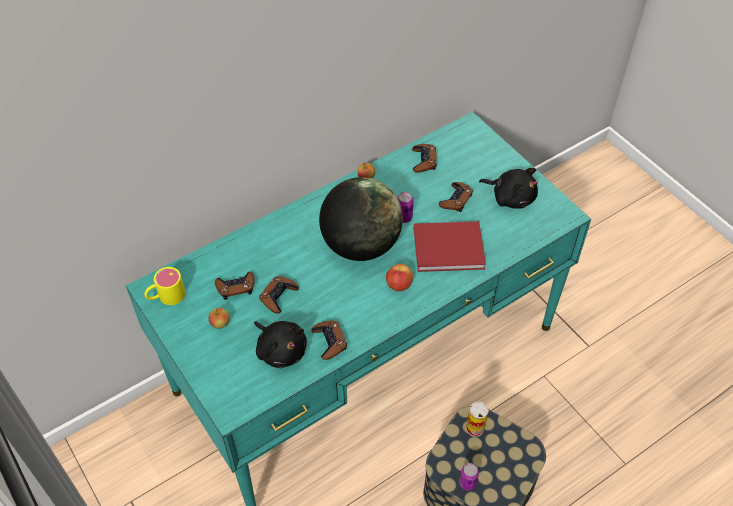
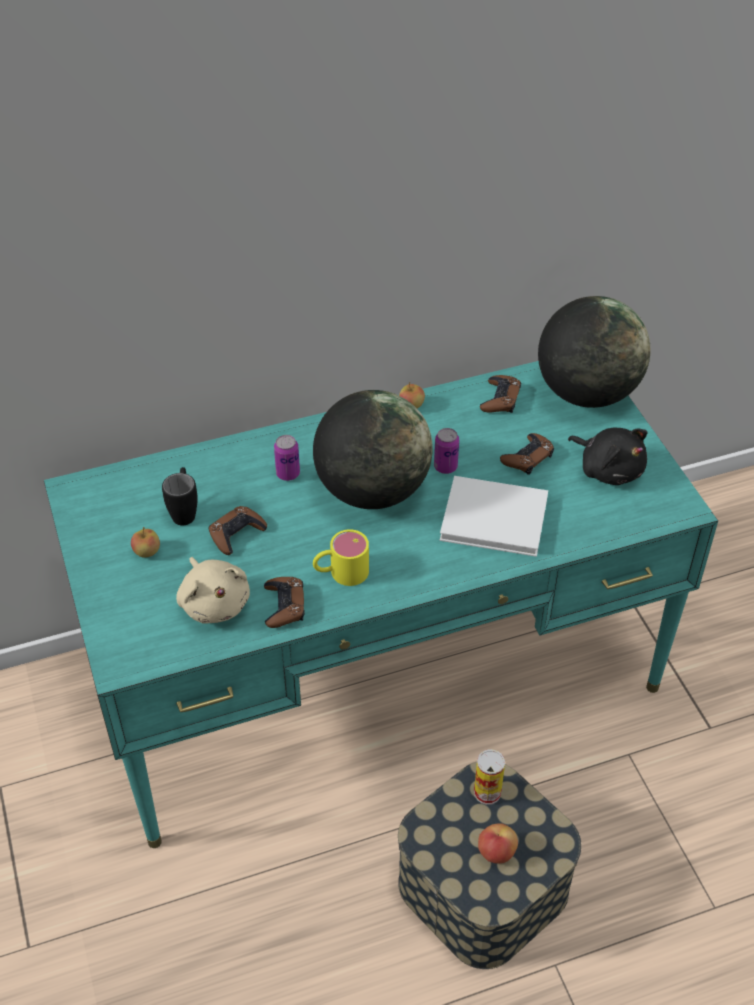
camera: 15 degrees right, 5 degrees down
(166, 297) = (89, 504): yellow mug -> yellow mug (341, 572)
(236, 287) = (184, 511): brown game controller -> black mug
(280, 350) = (214, 602): black plush toy -> beige plush toy
(399, 285) = (406, 553): apple -> apple (496, 852)
(451, 248) = (497, 519): red book -> white book
(467, 483) = (451, 865): can -> can (288, 474)
(479, 146) = (587, 394): none -> globe

